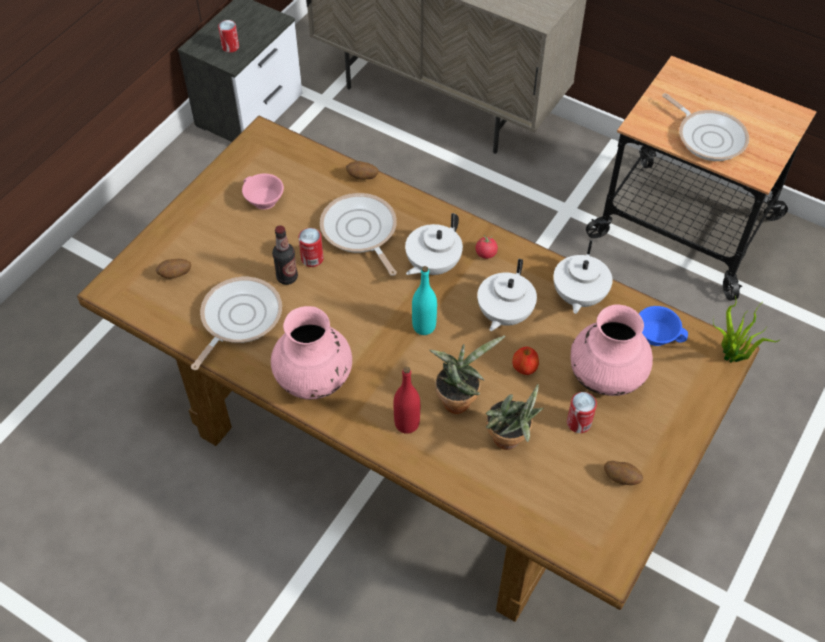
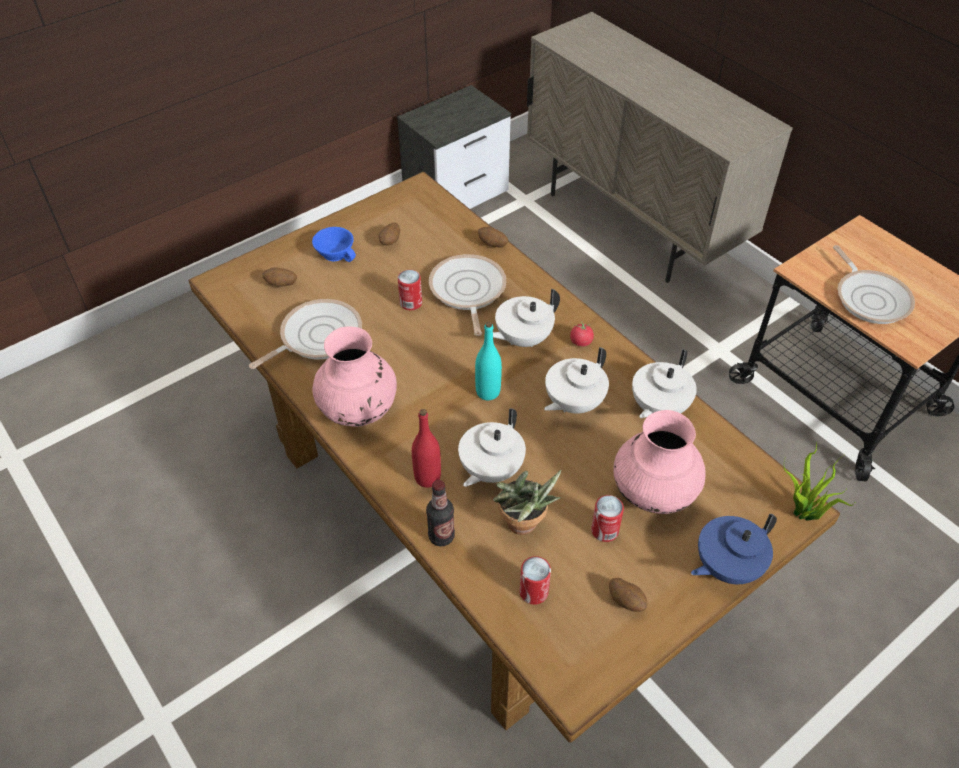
camera: 20 degrees right, 5 degrees down
(230, 47) = (443, 124): can -> can (533, 592)
(262, 200) = (390, 242): pink cup -> potato
(287, 277) = (379, 313): bottle -> bottle (441, 536)
(458, 399) = (490, 470): potted plant -> white teapot
(524, 369) = (570, 460): apple -> none
(657, 334) = (728, 467): blue cup -> blue cup (337, 253)
(688, 422) = (726, 566): none -> blue teapot

